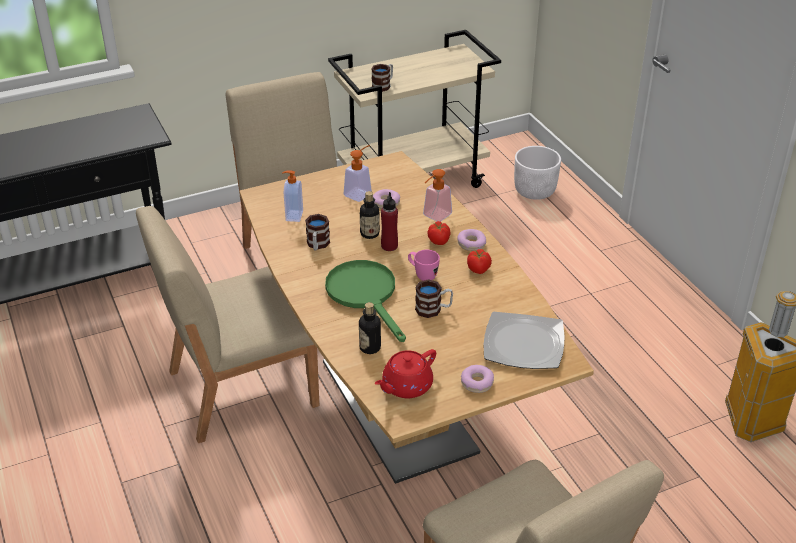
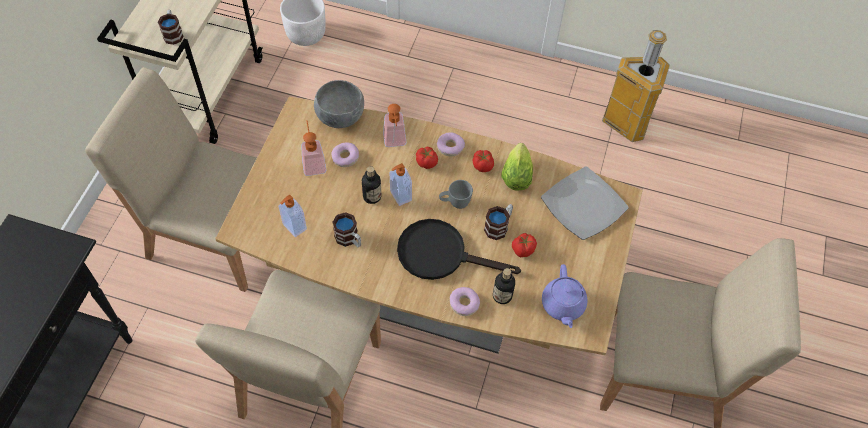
camera: 50 degrees left, 20 degrees up
(365, 295) = (441, 254): green frying pan -> black frying pan
(389, 246) = (400, 196): red bottle -> soap dispenser
(406, 386) = (563, 305): red teapot -> purple teapot
(417, 181) = (340, 118): none -> grey bowl
(422, 275) = (455, 203): pink mug -> grey mug
(429, 334) = (522, 250): none -> tomato
(477, 383) = (596, 262): donut -> donut (464, 303)
(498, 291) = (516, 174): none -> lettuce

